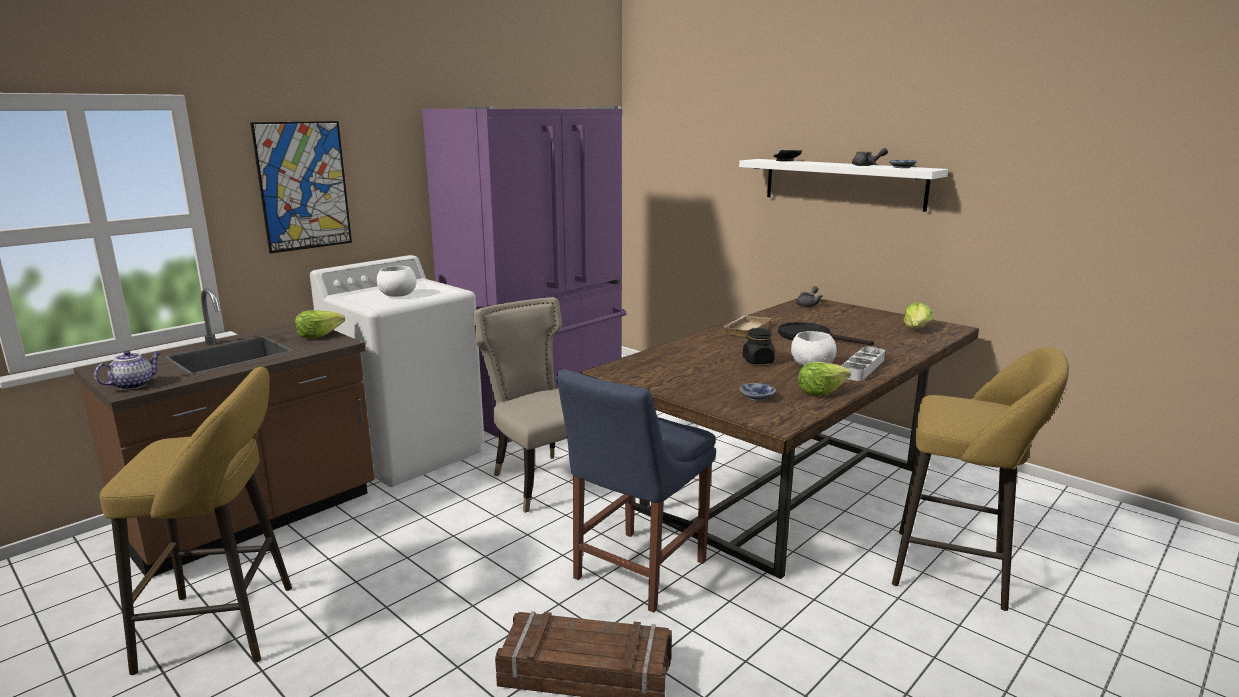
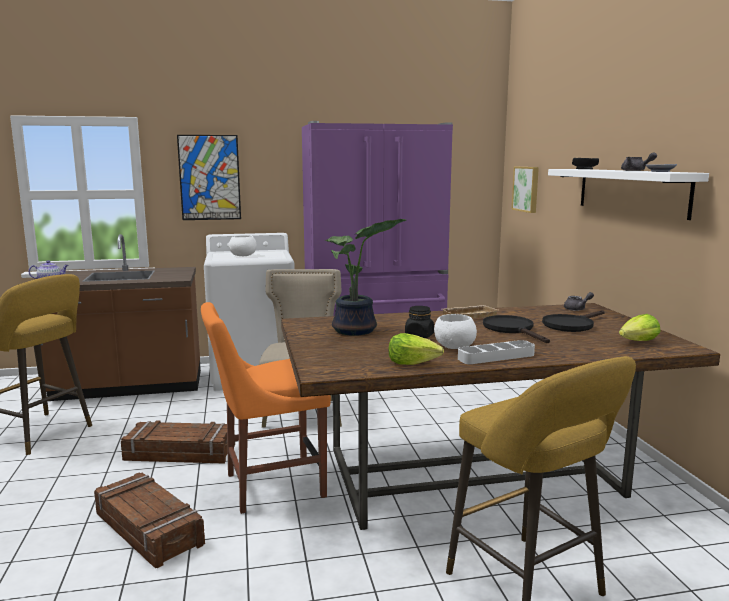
camera: 35 degrees right, 5 degrees down
(319, 335) = (179, 274): lettuce -> none
(477, 576) = (180, 453): none -> crate
(635, 572) = (269, 486): blue chair -> orange chair
(670, 178) = (527, 189): none -> picture
(693, 369) = (356, 331): none -> potted plant
(758, 397) = (353, 356): bowl -> none
(840, 322) = (571, 325): none -> black frying pan

